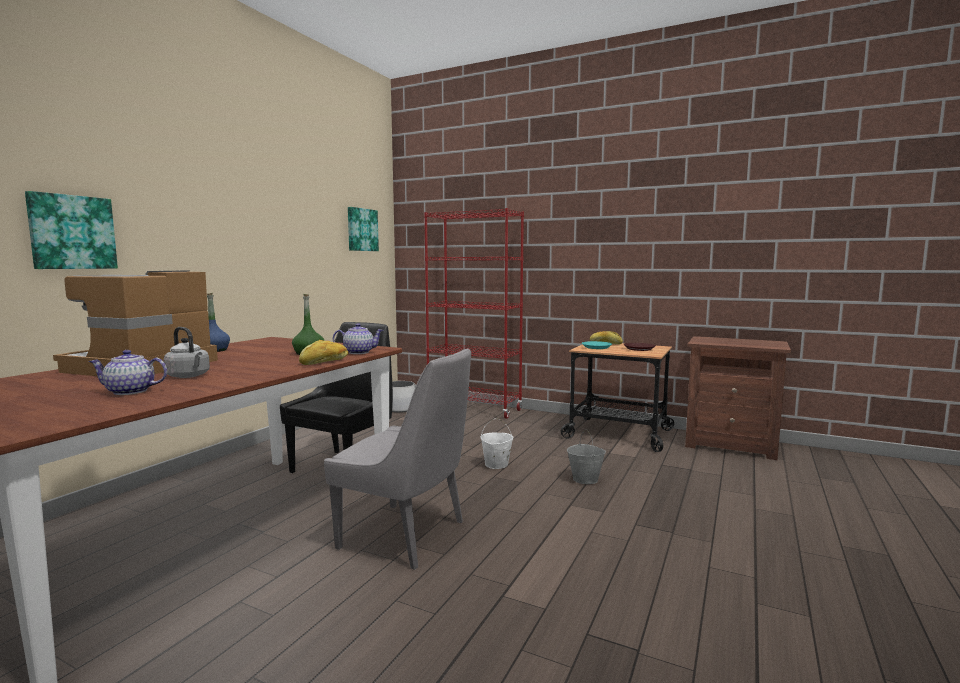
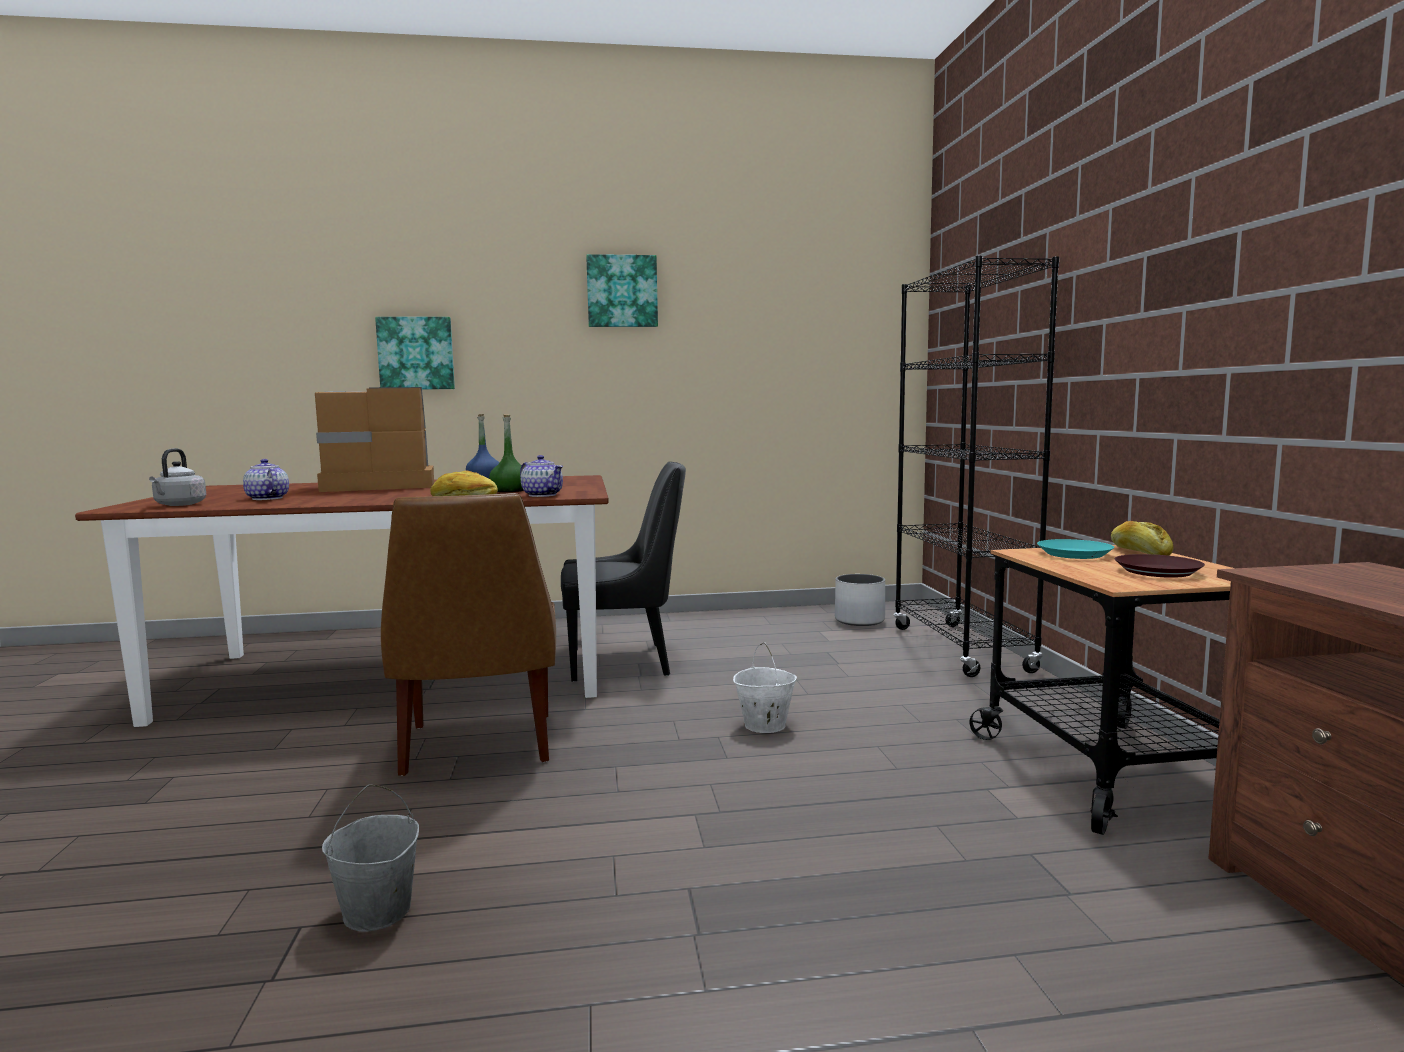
camera: 55 degrees right, 0 degrees up
(189, 376) = (344, 495): grey kettle -> grey kettle (179, 505)
(361, 230) = (842, 325): picture -> picture (622, 291)
(407, 535) = (478, 746): grey chair -> brown chair
(474, 409) = (961, 649): red bookcase -> black bookcase
(585, 479) = (817, 800): grey bucket -> grey bucket (378, 912)

